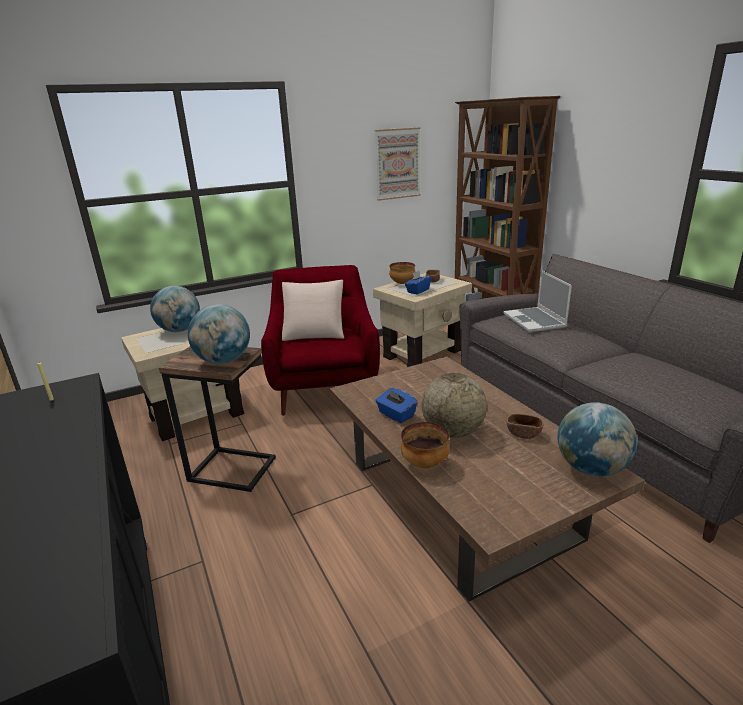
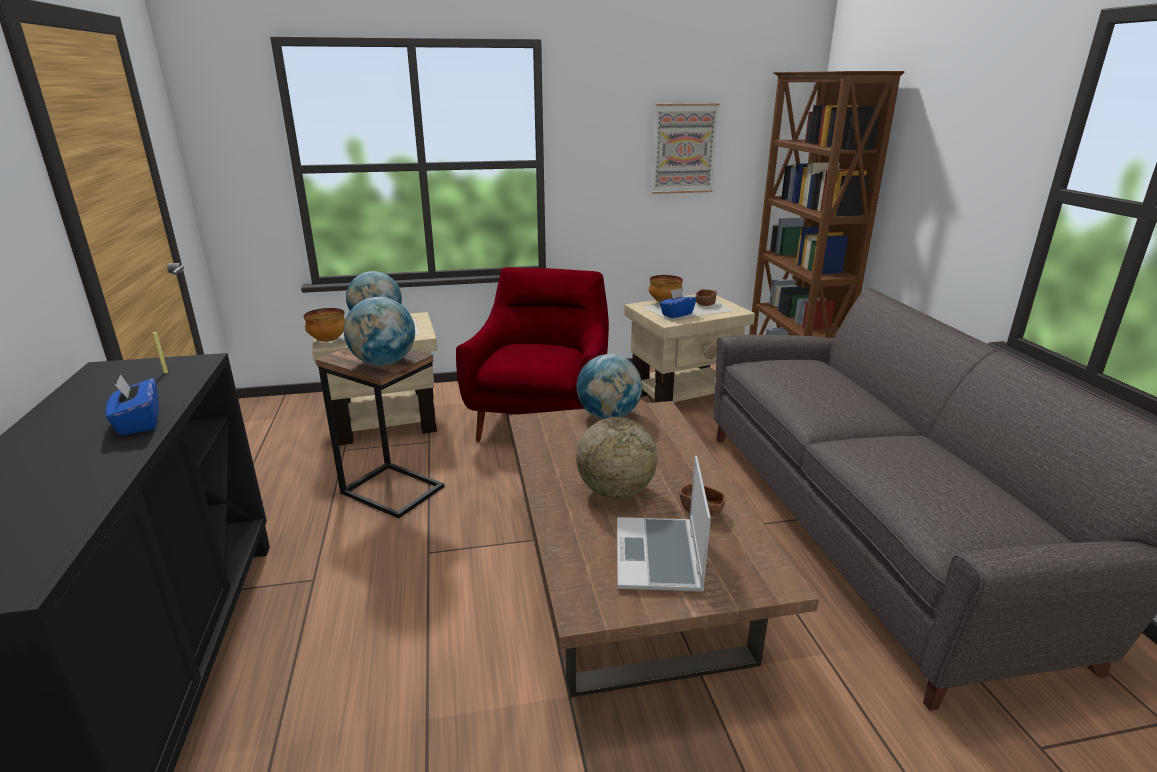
camera: 15 degrees right, 0 degrees up
(315, 333) = (531, 348): beige pillow -> none
(396, 415) = (562, 459): blue tissue box -> blue tissue box (139, 423)
(425, 463) = (558, 521): bowl -> bowl (329, 340)
(535, 321) = (804, 373): laptop -> laptop (659, 557)
(591, 469) = (756, 570): globe -> globe (608, 416)

